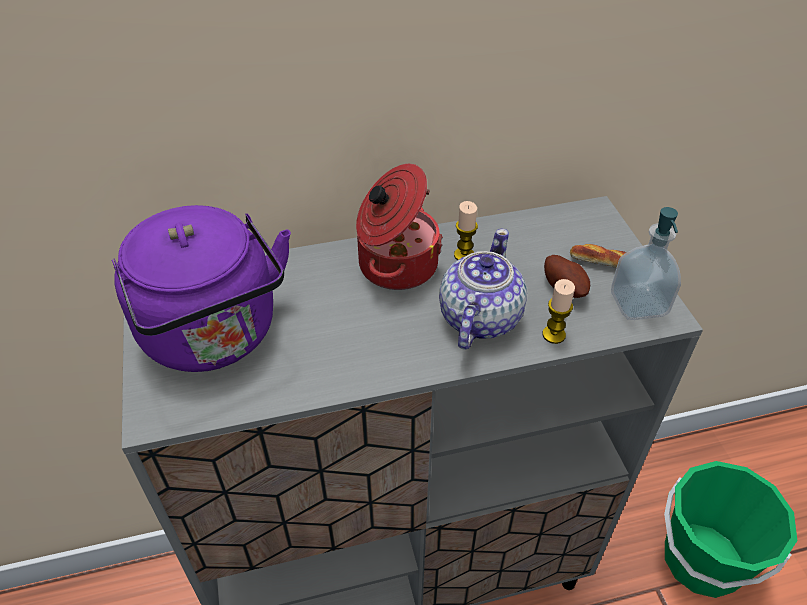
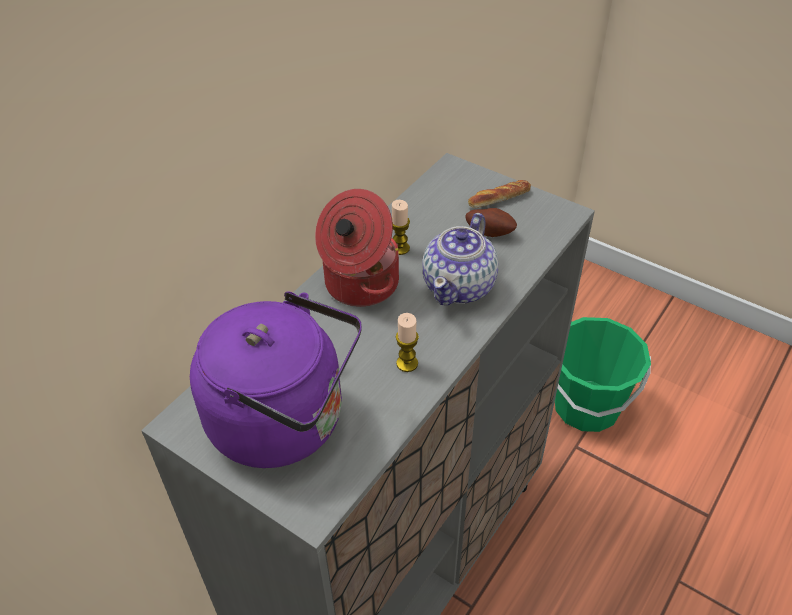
camera: 40 degrees left, 0 degrees up
(478, 318) = (460, 286): teapot -> teapot turned 135 degrees counterclockwise
(553, 335) = (517, 267): candle -> candle (407, 363)
(638, 304) = (544, 216): soap dispenser -> none

